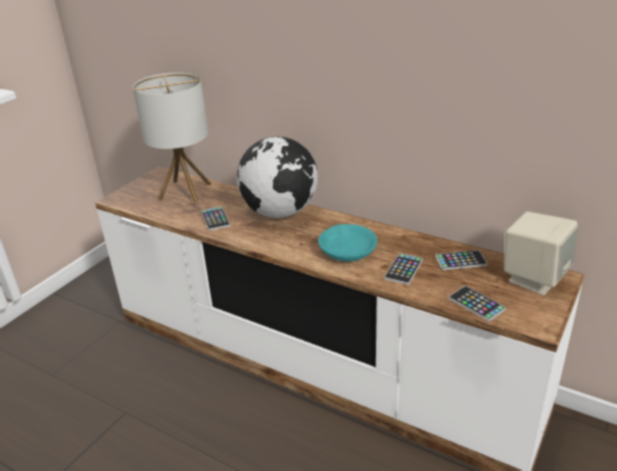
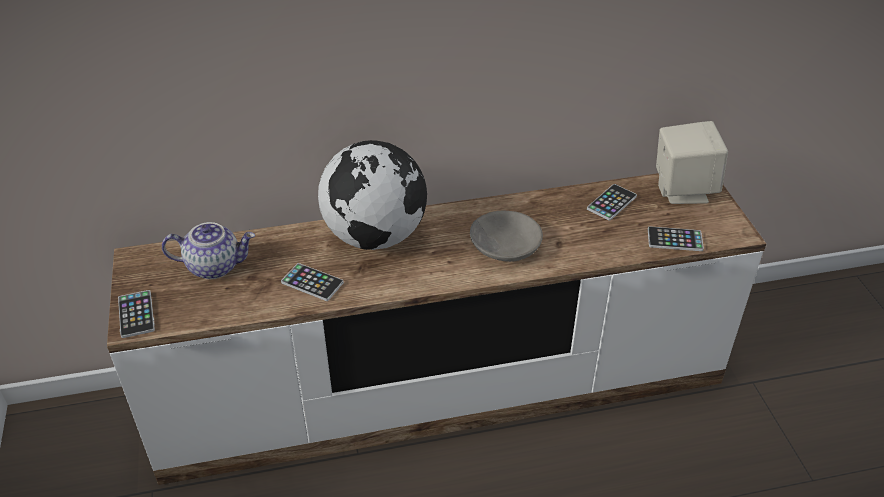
camera: 45 degrees left, 10 degrees up
(185, 191) = (215, 266): table lamp -> teapot
(347, 250) = (504, 245): turquoise bowl -> grey bowl
(403, 269) = (579, 238): phone -> phone (136, 314)

